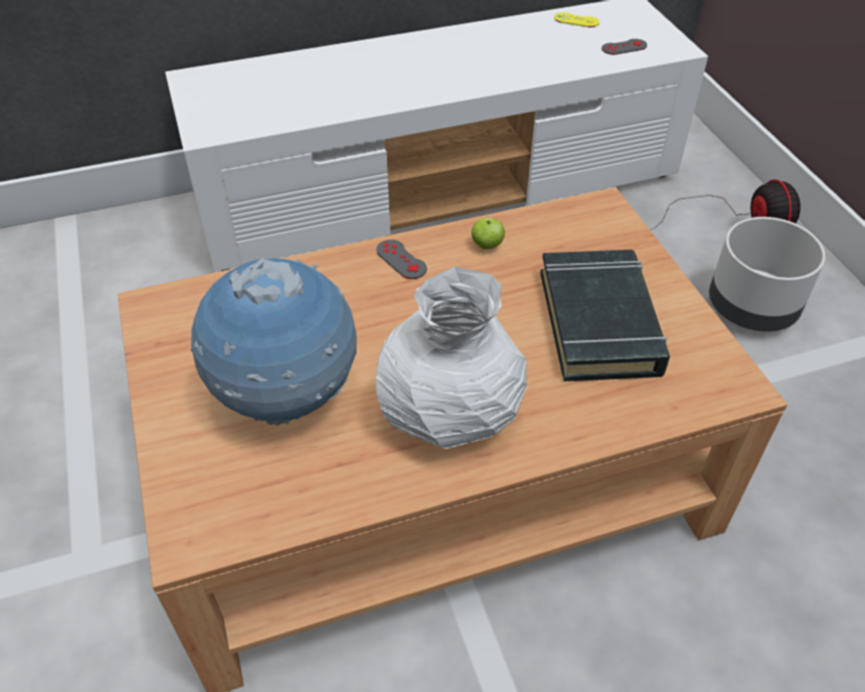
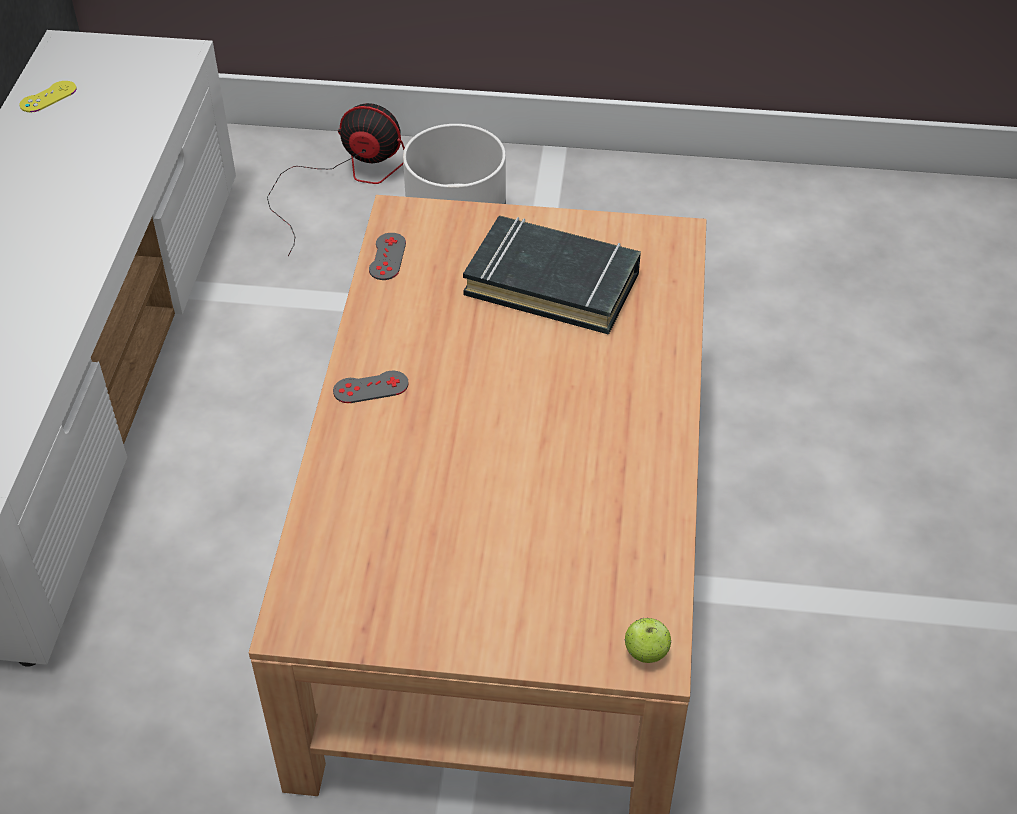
camera: 65 degrees left, 0 degrees up
(286, 397) = (512, 536): globe -> none
(448, 416) = (604, 425): white vase -> none
(487, 245) = (396, 316): apple -> apple (646, 653)
(624, 47) = (139, 87): grey game controller -> grey game controller (387, 257)

